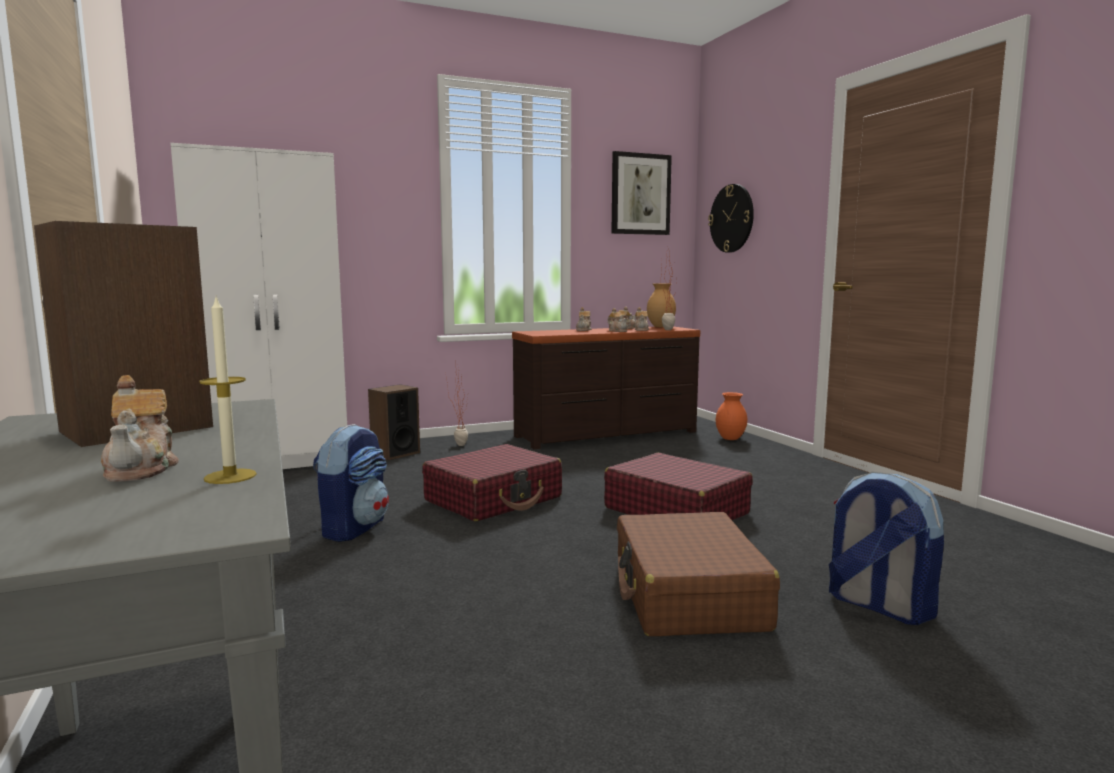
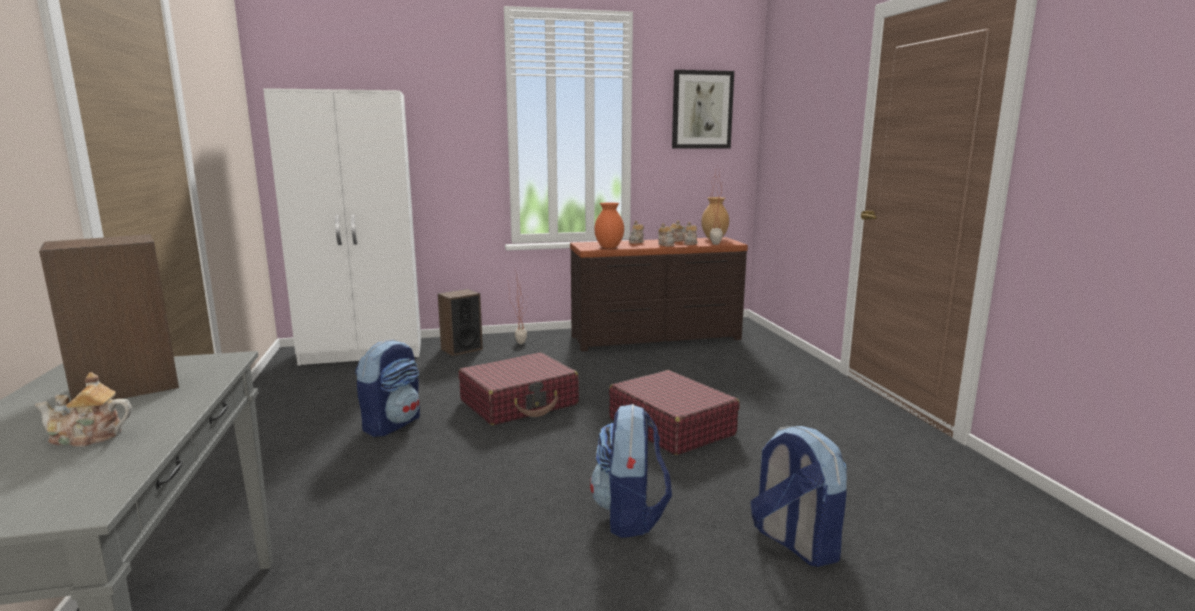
camera: 10 degrees right, 5 degrees up
(142, 468) = (87, 437): teapot -> teapot turned 90 degrees clockwise
(230, 476) = (133, 452): candle -> none
(688, 595) = (630, 516): brown suitcase -> backpack
(730, 438) = (770, 349): orange vase -> orange vase (609, 247)
(732, 218) = (787, 135): wall clock -> none

